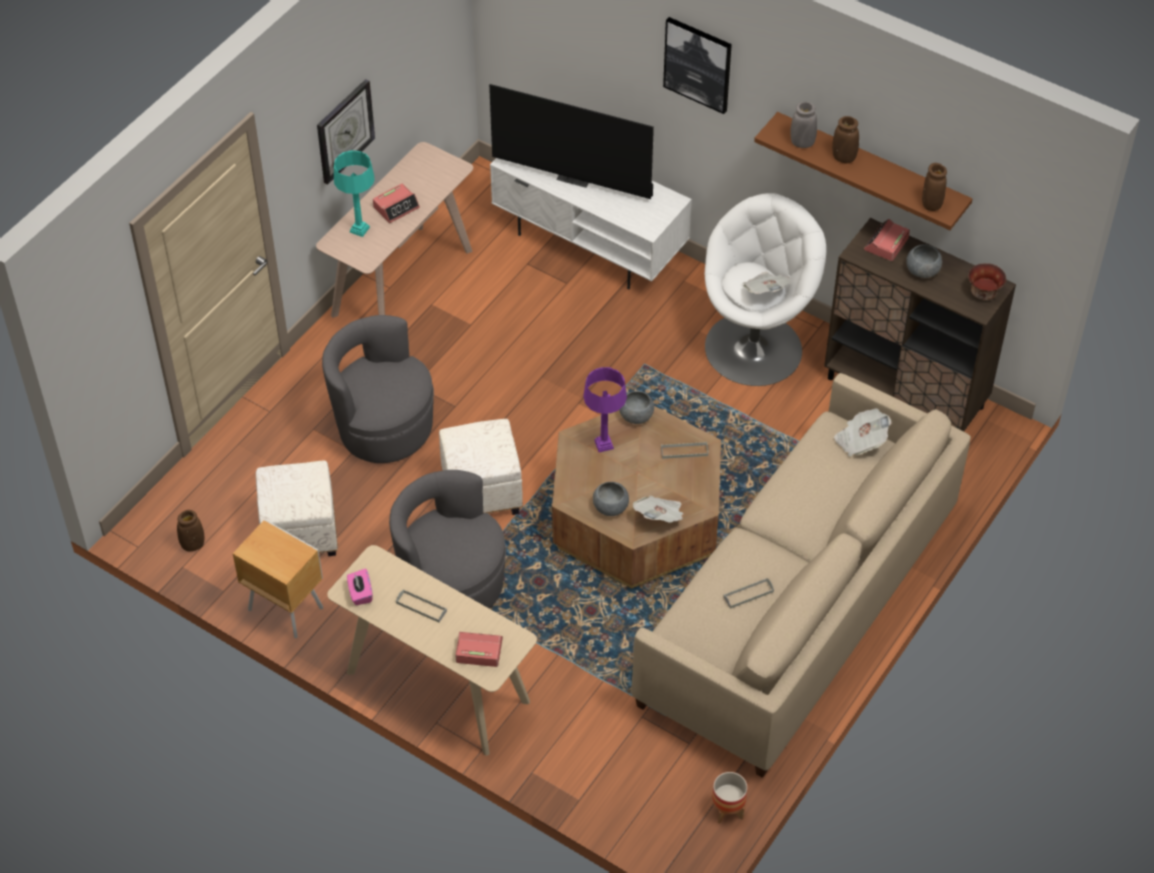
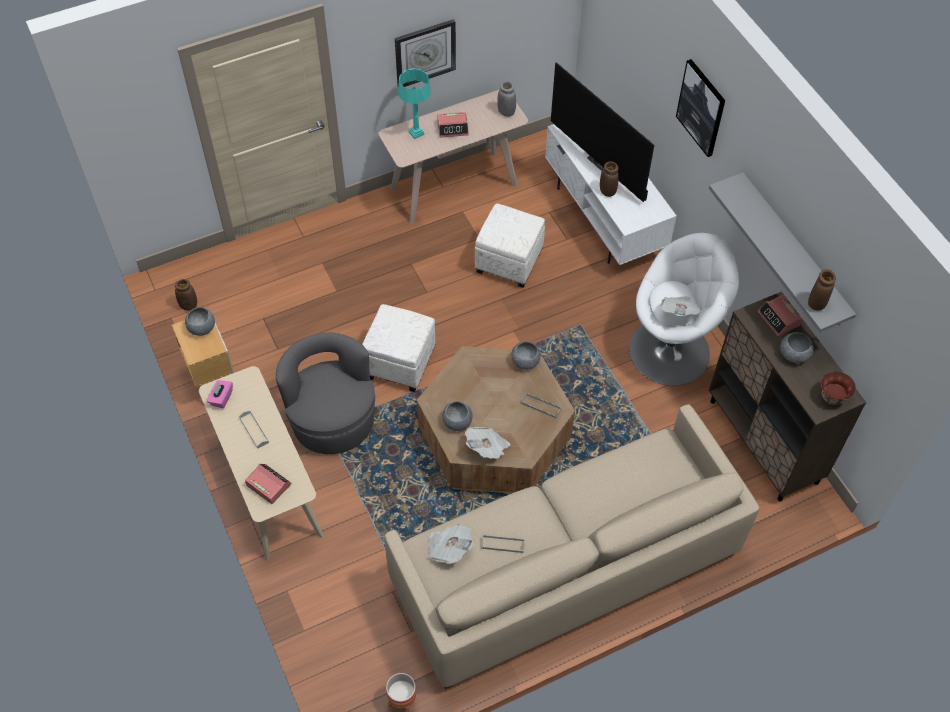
camera: 30 degrees right, 5 degrees up
(270, 540) = (201, 328): none -> grey bowl
(301, 533) = (261, 332): white ottoman -> white ottoman (509, 262)
(384, 427) = (368, 284): grey armchair -> none
(604, 444) = (486, 372): purple table lamp -> none
(802, 143) = (744, 206): grey vase -> grey vase (506, 112)
(843, 157) = (770, 232): brown vase -> brown vase (607, 191)
(860, 441) = (676, 466): newspaper -> newspaper (449, 548)
(871, 168) = (793, 251): brown shelf -> grey shelf
(886, 244) = (779, 319): alarm clock -> alarm clock turned 90 degrees counterclockwise

